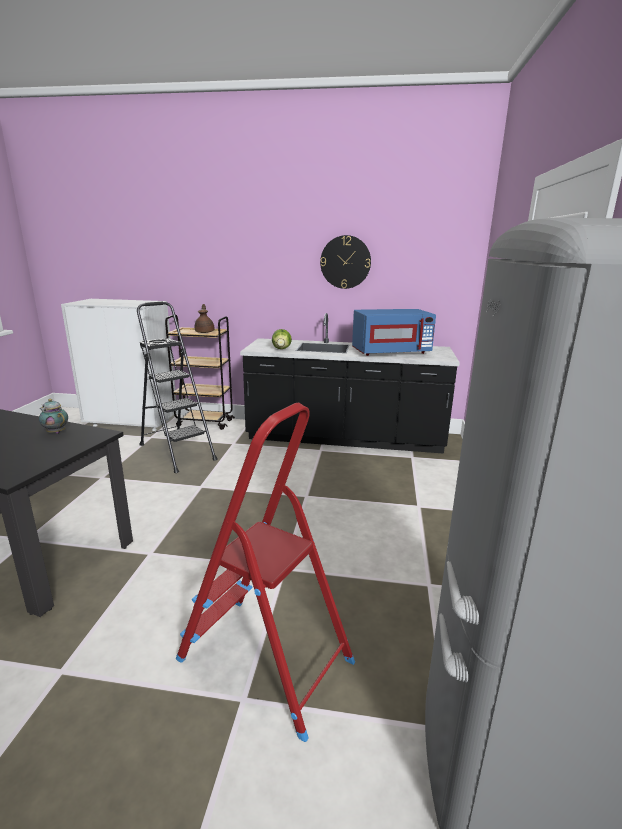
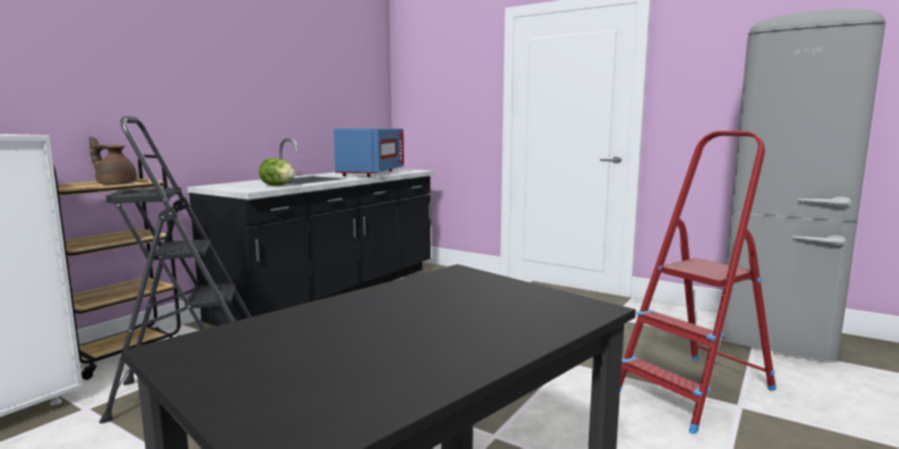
camera: 65 degrees left, 10 degrees down
(56, 432) = (419, 291): teapot -> none
(345, 262) = (285, 76): wall clock -> none

